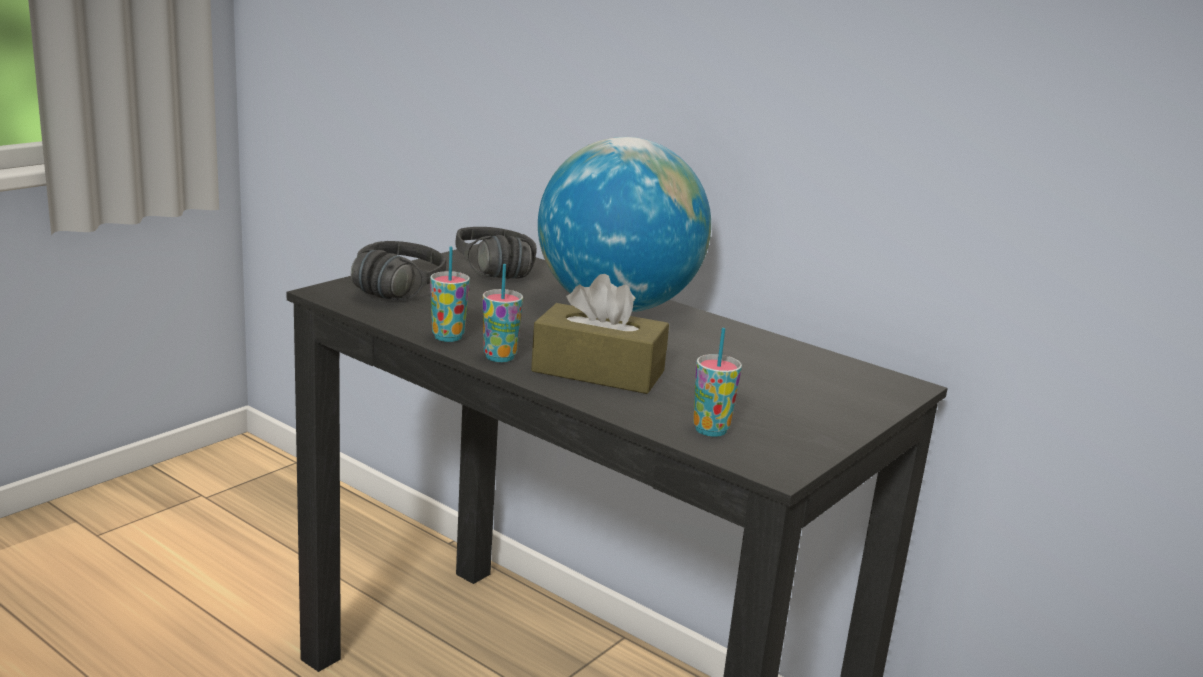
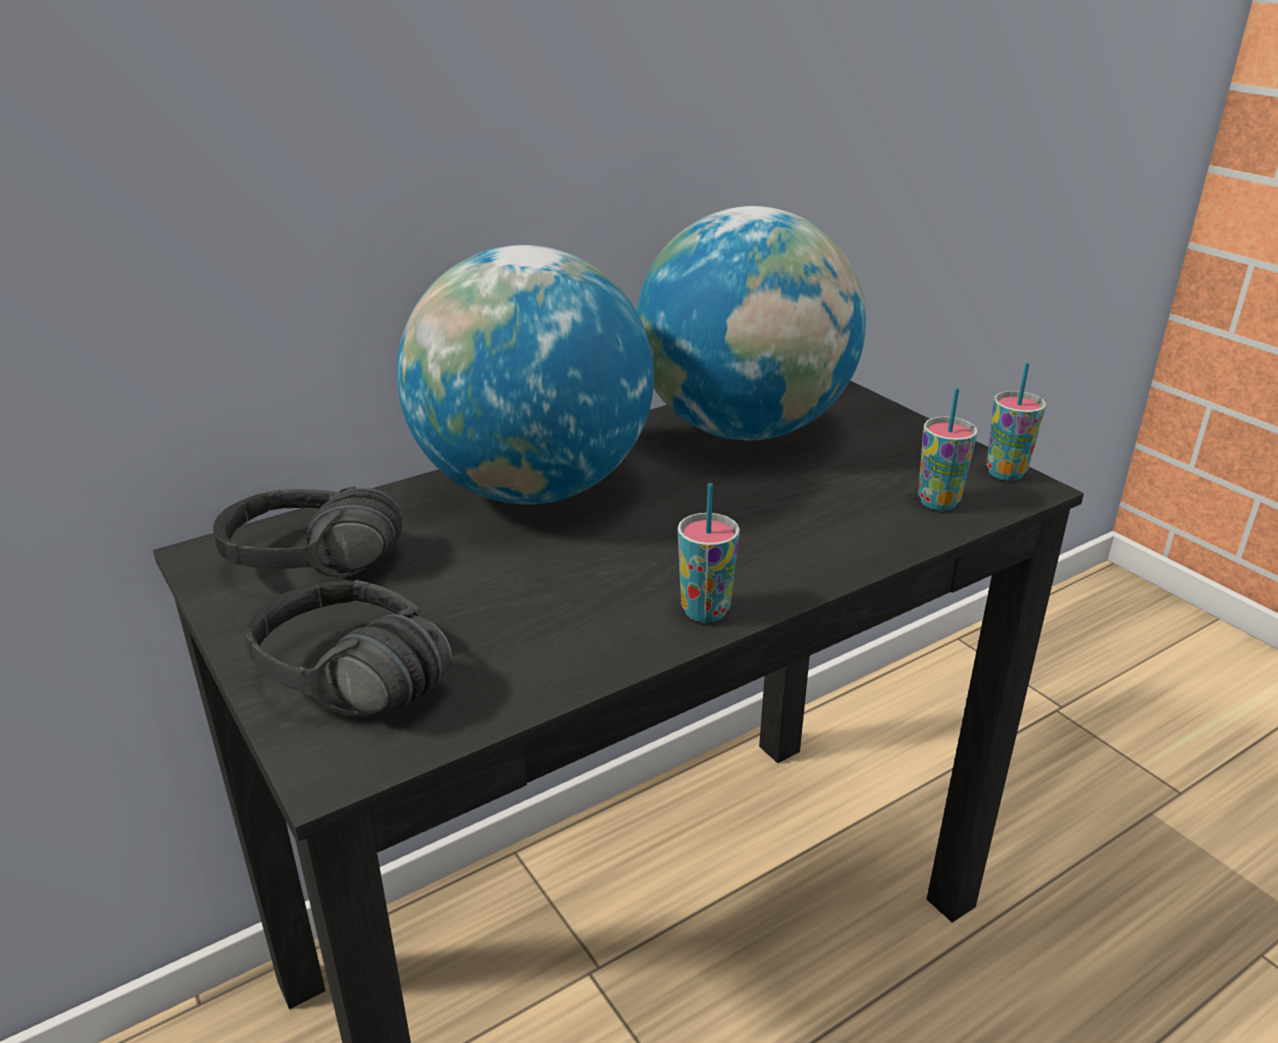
camera: 70 degrees left, 10 degrees up
(448, 337) = (614, 648): cup -> cup (1005, 473)
(598, 371) = (764, 542): brown tissue box -> none
(772, 362) = (744, 429): none -> globe

